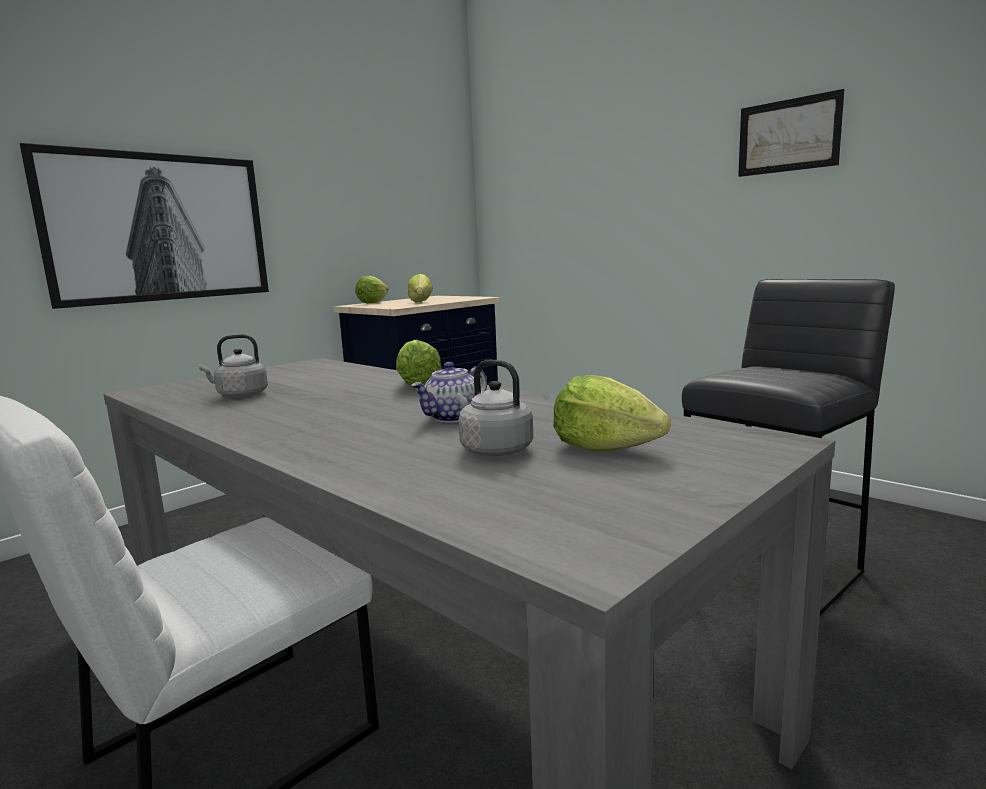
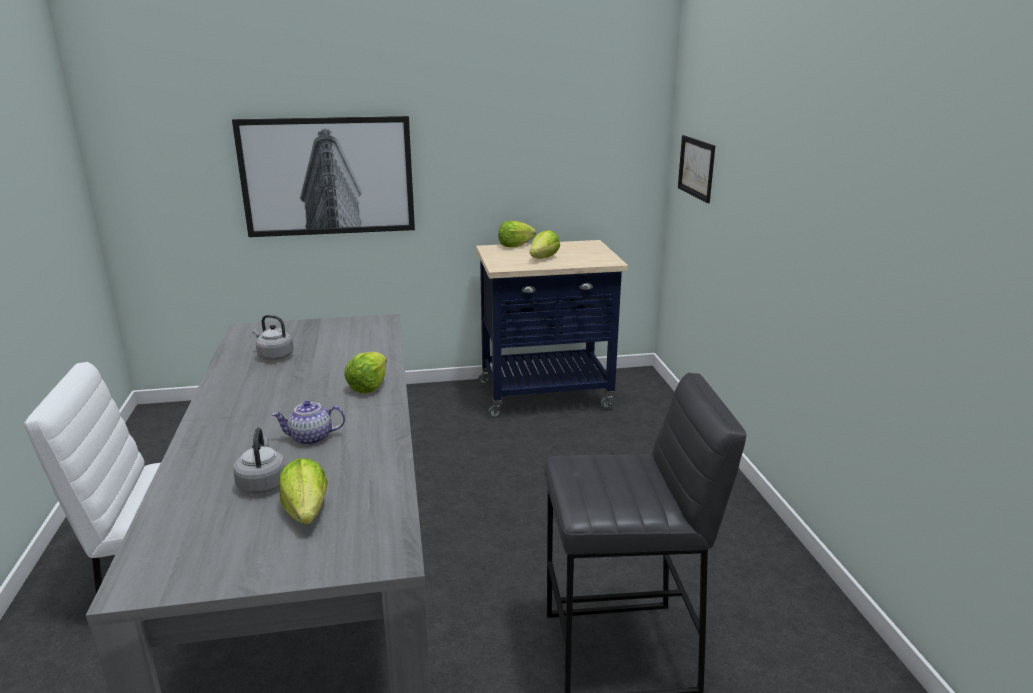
camera: 35 degrees right, 10 degrees up
(788, 135) = (880, 179): picture -> picture (696, 168)

